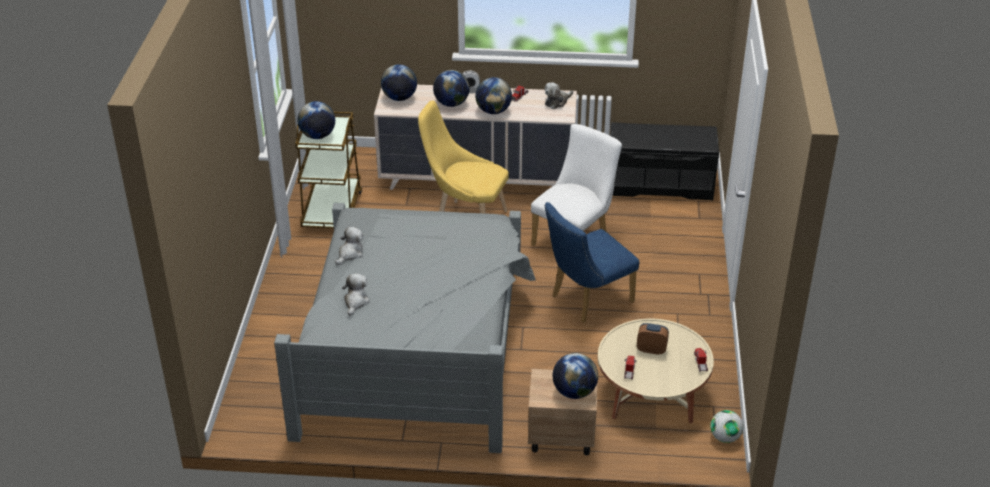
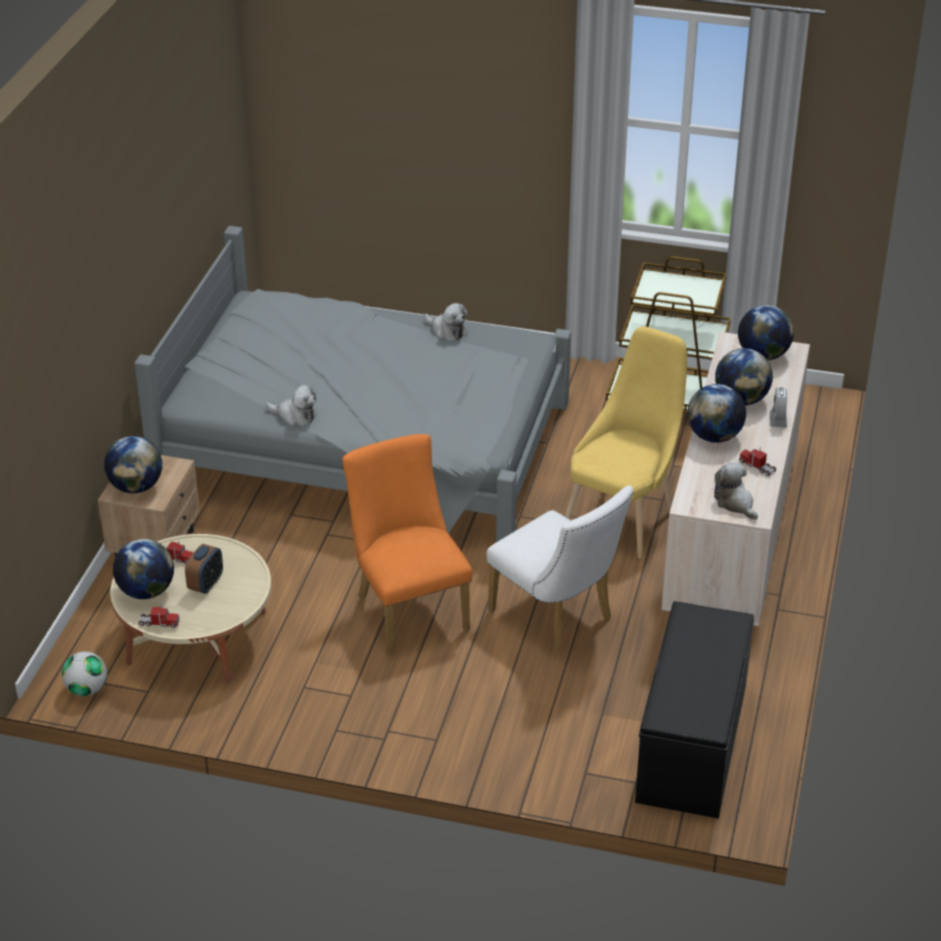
camera: 100 degrees right, 0 degrees up
(317, 136) = (669, 285): globe -> globe (146, 591)
(355, 302) = (349, 328): plush toy -> plush toy (295, 415)
(586, 300) = (408, 608): blue chair -> orange chair

